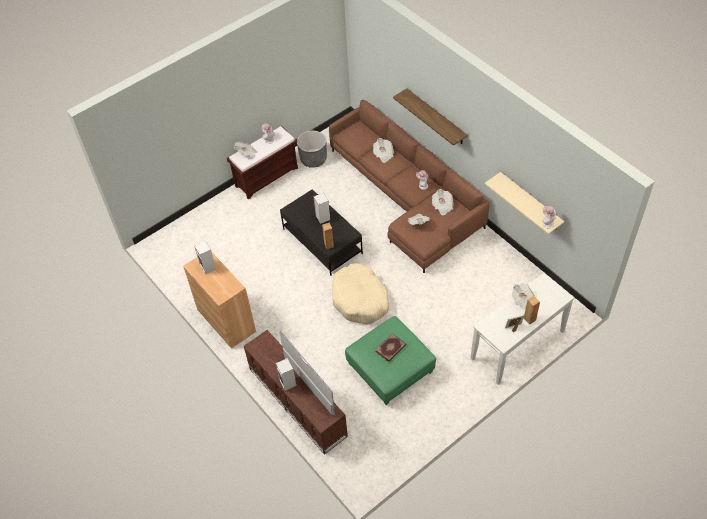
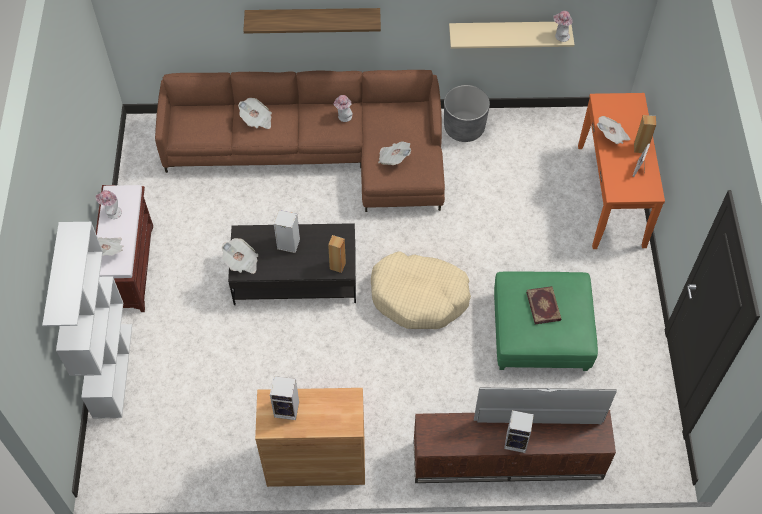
camera: 55 degrees left, 5 degrees up
(207, 210) = (112, 370): none -> white bookcase
(313, 159) = (157, 200): grey planter -> grey planter (464, 128)
(442, 206) = (392, 120): newspaper -> newspaper (241, 262)
(518, 345) = (611, 195): white console table -> orange console table

